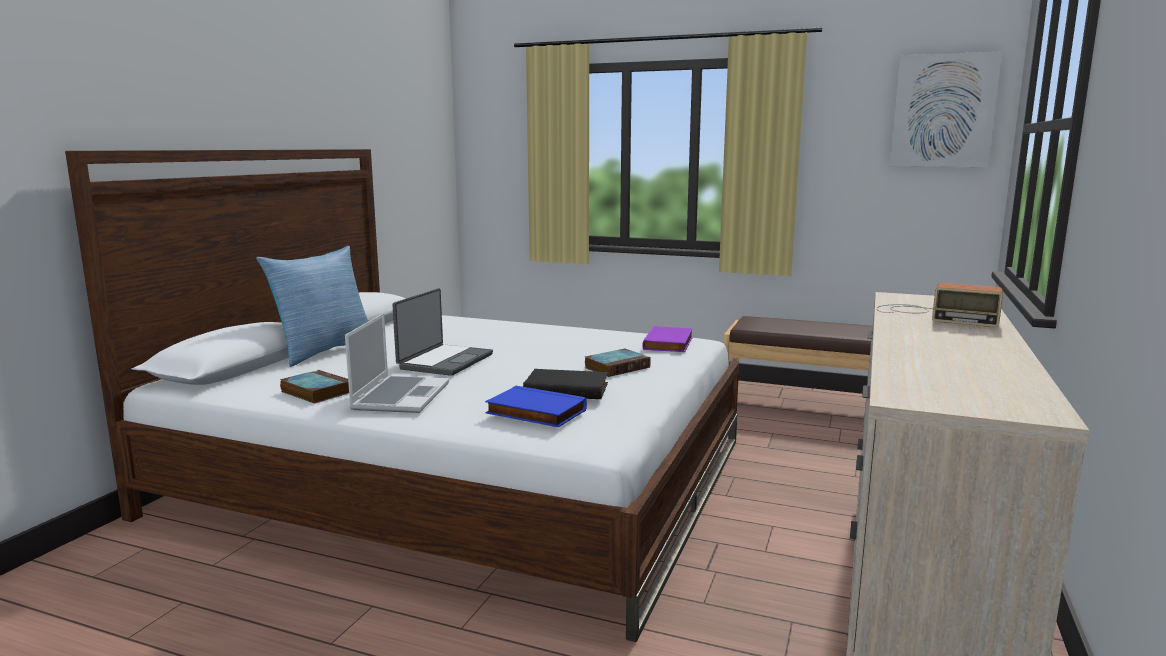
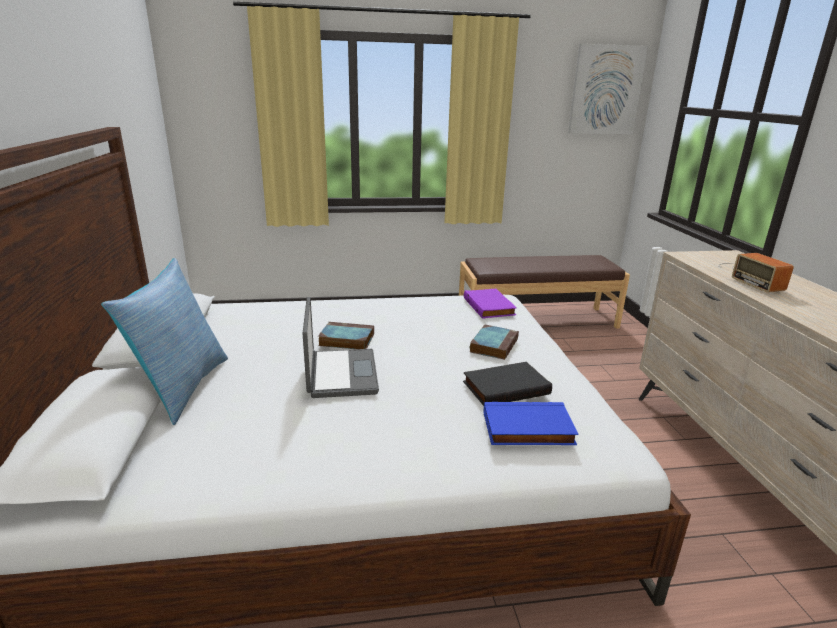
camera: 30 degrees left, 10 degrees up
(315, 391) = (262, 460): book -> book (345, 340)
(400, 396) = (369, 441): laptop -> none
(932, 315) = (751, 276): radio -> radio turned 75 degrees clockwise

